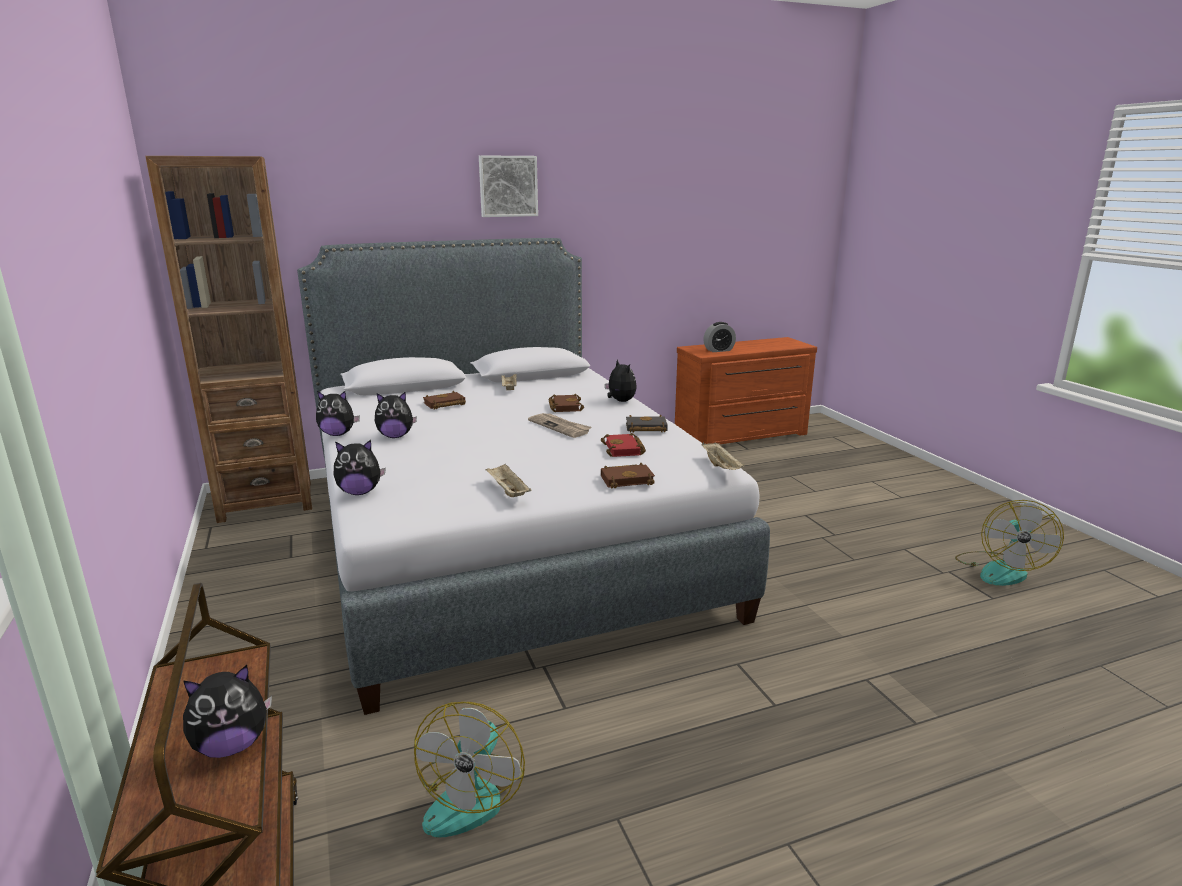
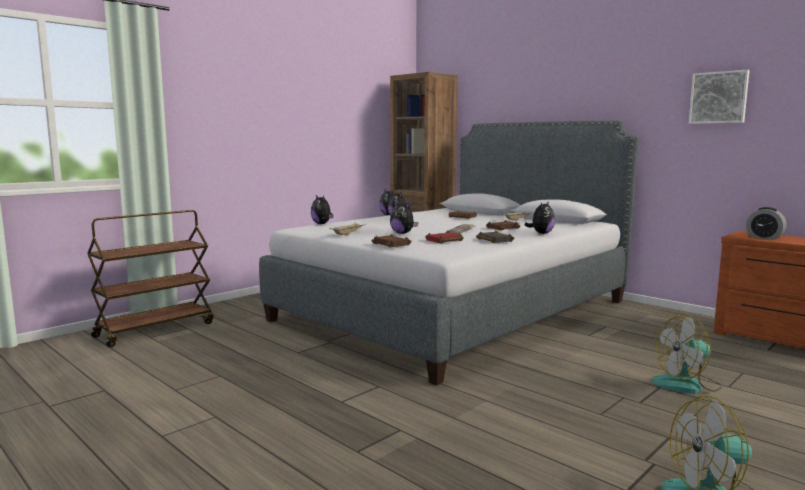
camera: 65 degrees right, 10 degrees down
(232, 745) = (144, 251): plush toy -> plush toy (403, 233)
(470, 795) = (224, 347): fan -> fan (686, 385)
(508, 186) = (591, 82): picture -> picture (719, 97)
(721, 467) = (446, 255): beige tray -> none

